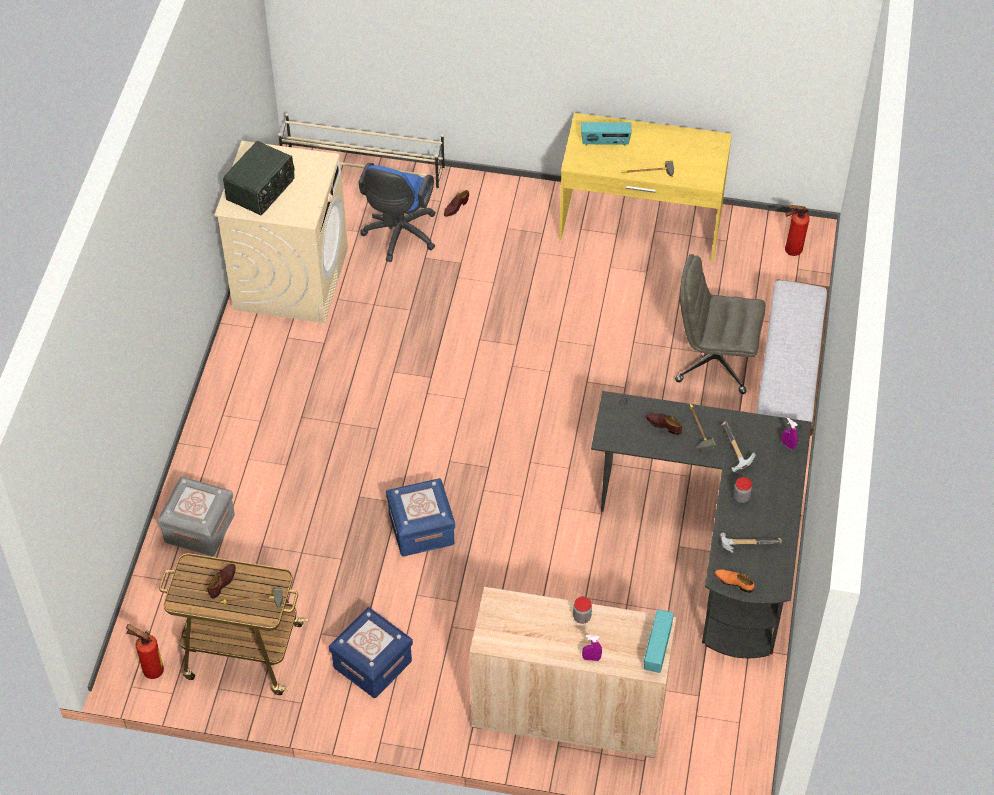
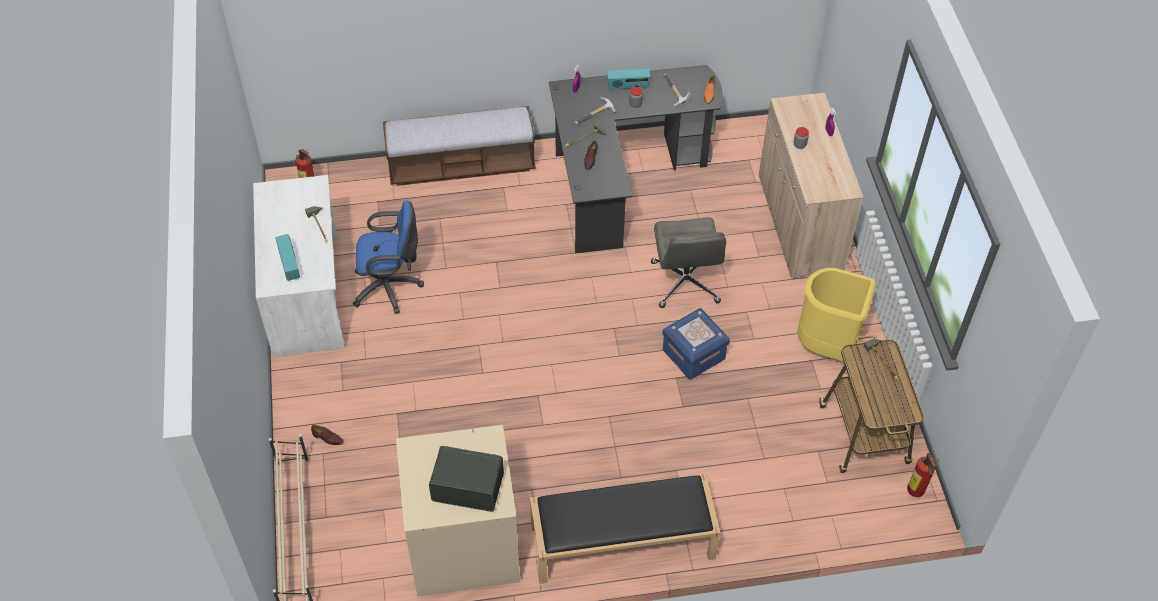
camera: 110 degrees left, 0 degrees up
(199, 528) = (770, 511): grey storage box -> none
(223, 582) = (877, 388): brown shoe -> none
(231, 395) = (621, 542): none -> black bench
(372, 664) = (827, 347): blue storage box -> yellow trash can
(399, 236) = (379, 473): blue office chair -> blue office chair (390, 287)
(641, 223) = (307, 294): yellow desk -> white desk
(656, 649) = (801, 102): radio -> radio (627, 87)
(714, 362) = (447, 213): grey office chair -> grey office chair (685, 283)

